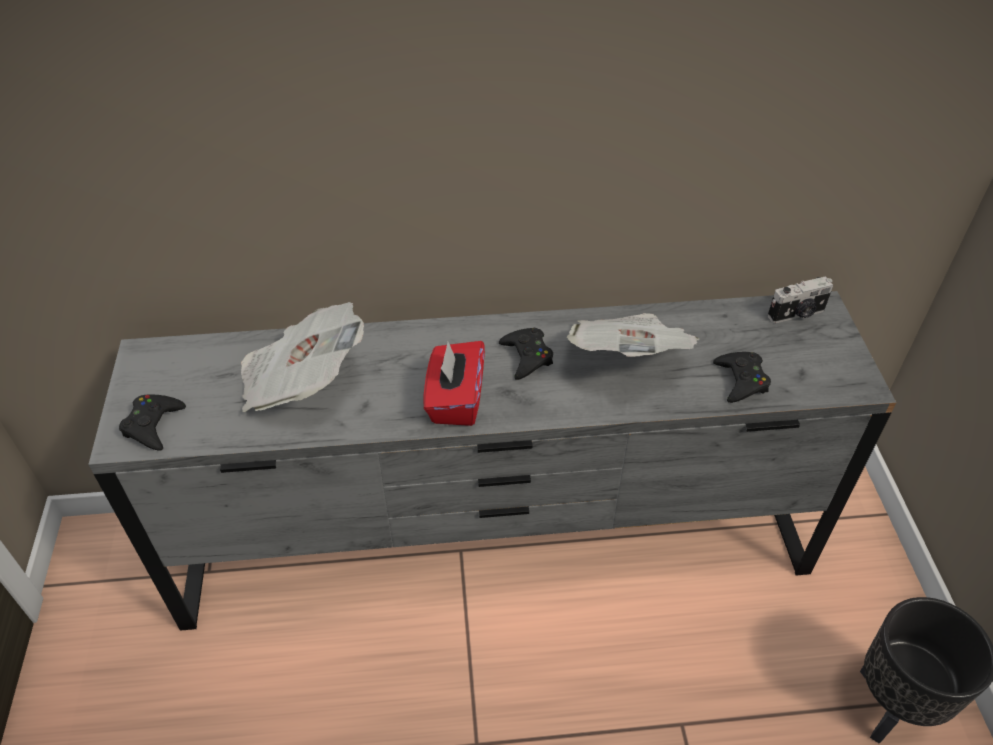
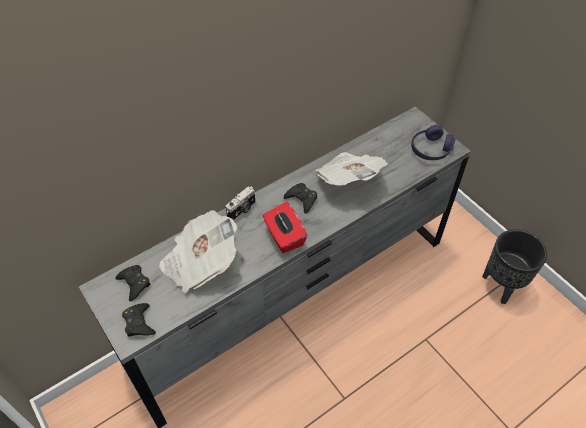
camera: 30 degrees left, 5 degrees up
(741, 380) = (404, 168): black game controller -> black game controller (134, 283)
(797, 314) = (406, 125): camera -> camera (242, 210)
(815, 370) = (430, 149): none -> purple headphones

